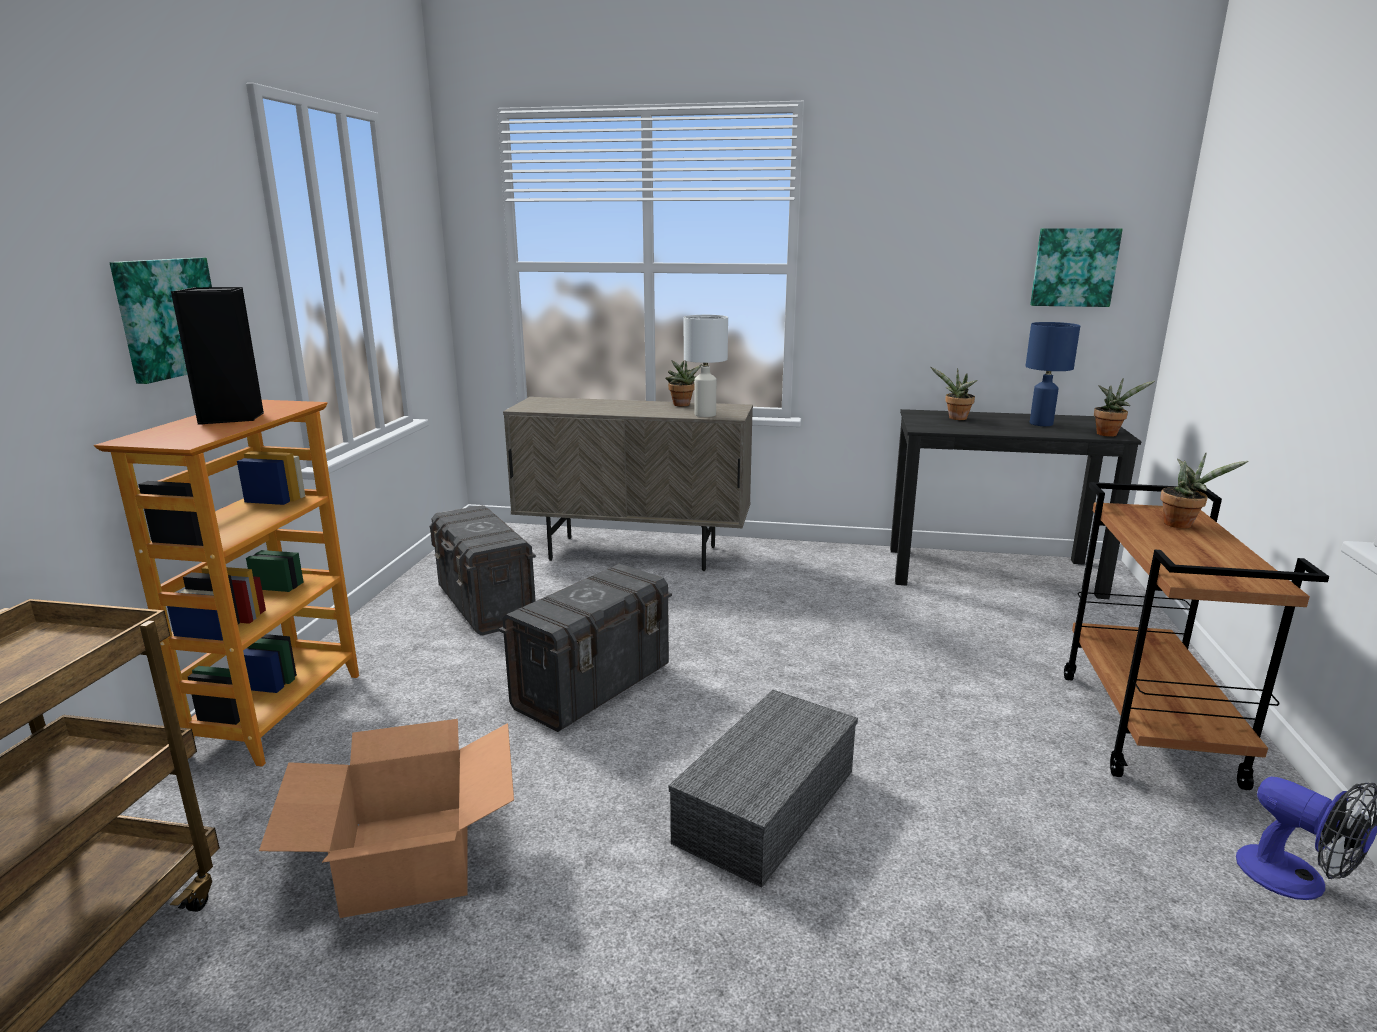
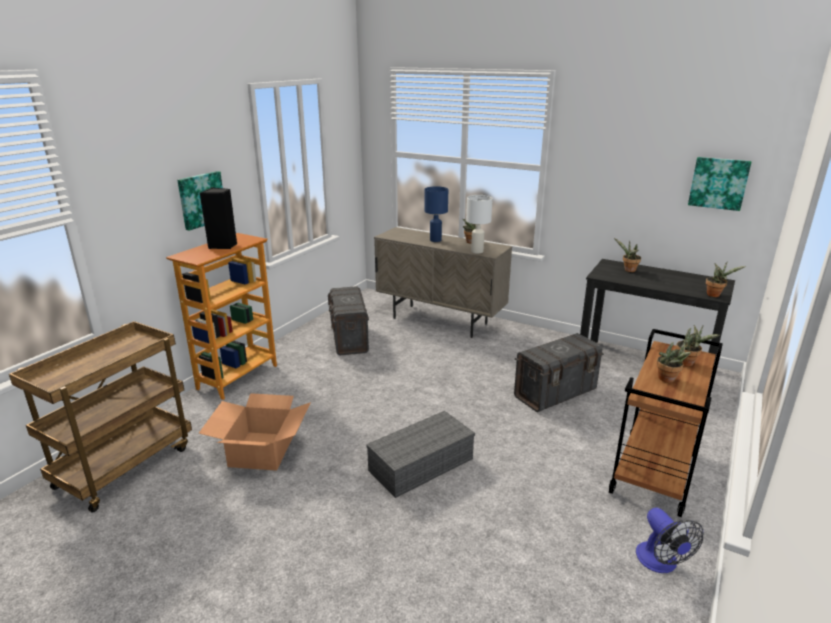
camera: 20 degrees right, 5 degrees up
(593, 686) = (377, 391): grey storage box -> grey storage box (555, 393)
(1040, 424) = (679, 281): blue table lamp -> blue table lamp (435, 240)
(1189, 550) = (668, 380): none -> potted plant

